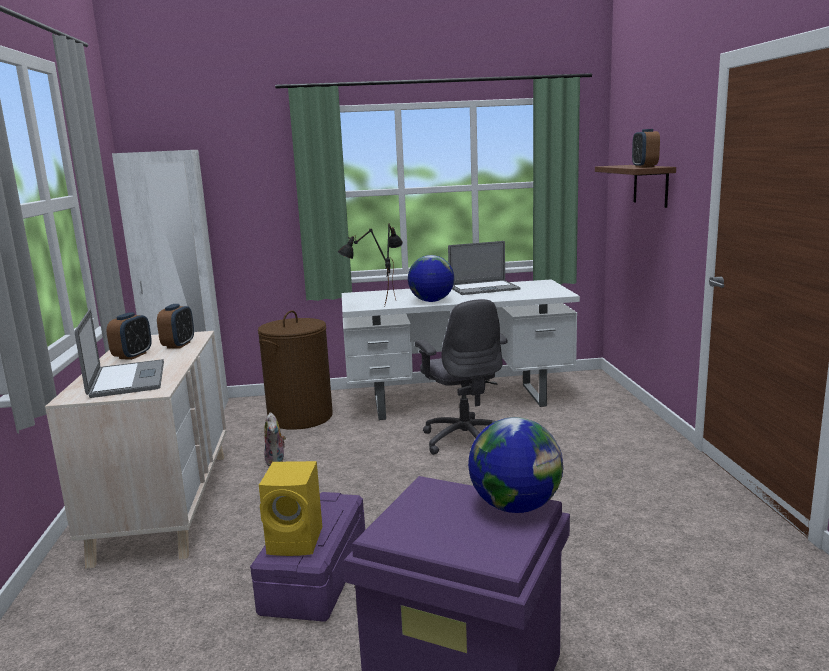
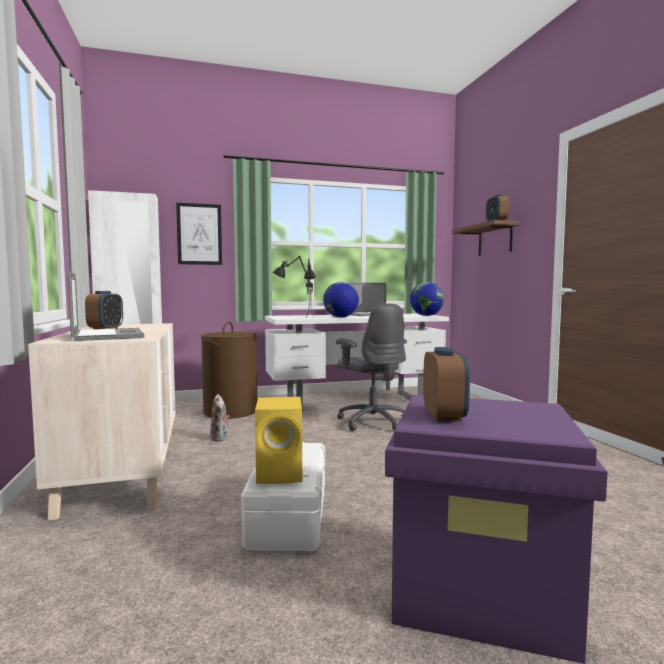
camera: 10 degrees left, 10 degrees down
(178, 345) = (146, 326): alarm clock -> alarm clock (444, 416)
(254, 190) = (199, 234): none -> picture
(314, 575) = (287, 514): purple storage box -> white storage box
(515, 506) = (525, 406): globe -> globe (426, 315)

